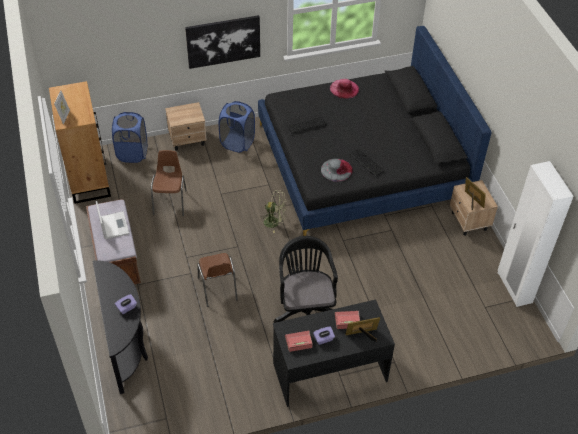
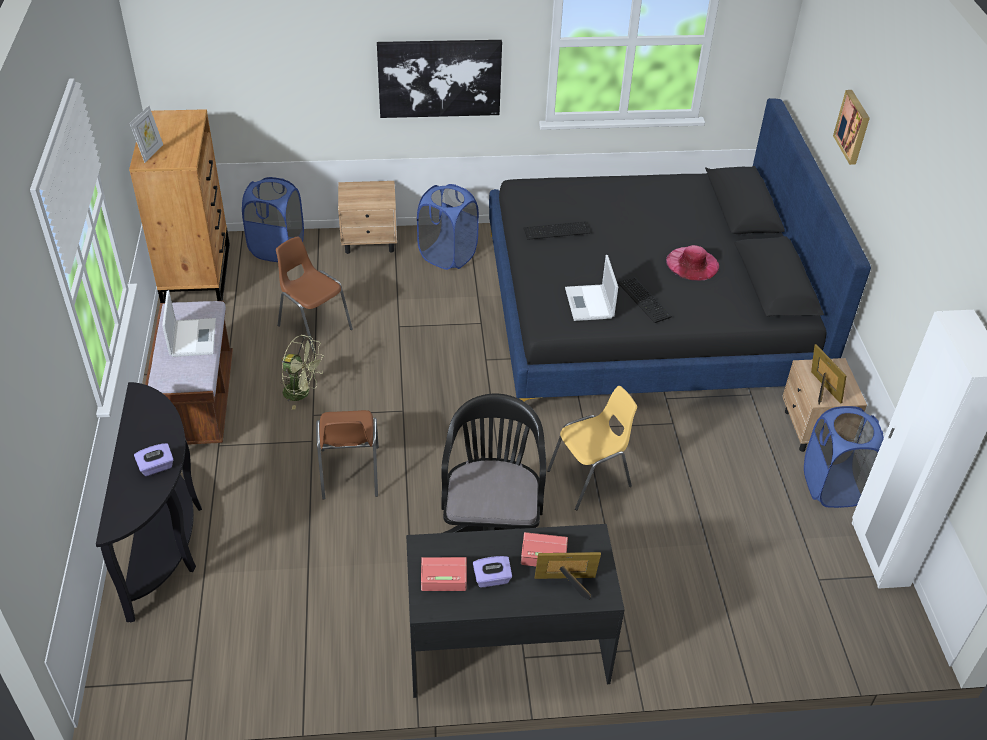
camera: 10 degrees right, 5 degrees down
(170, 202) = (314, 327): brown chair -> brown chair turned 60 degrees counterclockwise
(274, 222) = (475, 382): green fan -> green fan (302, 393)
(336, 170) = (589, 304): grey hat -> laptop
(344, 89) = (632, 187): pink hat -> pink hat (692, 263)
(353, 270) = (590, 479): none -> yellow chair
(472, 51) = (853, 127): none -> picture
(484, 253) = (832, 486): none -> blue laundry basket

